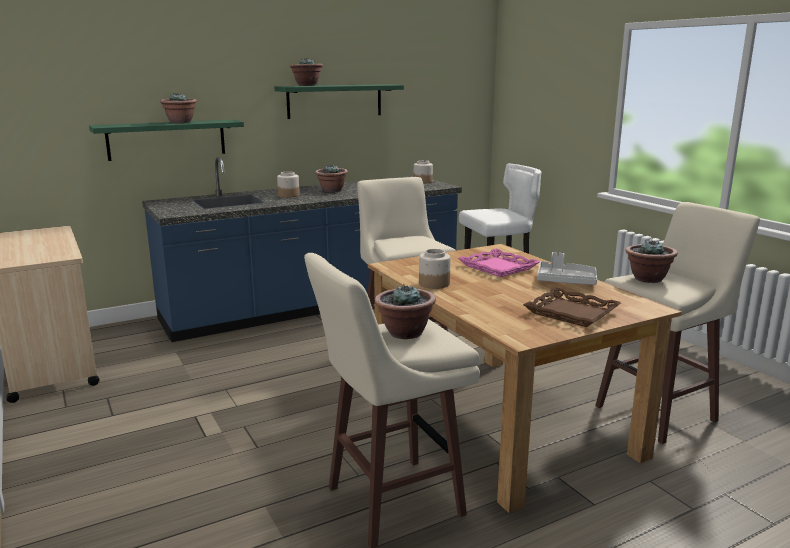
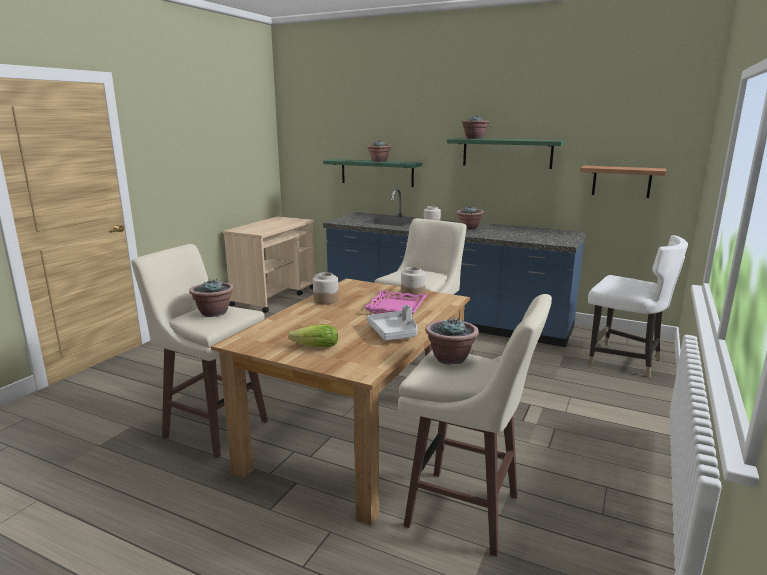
camera: 55 degrees right, 0 degrees up
(423, 181) = (563, 236): jar -> jar (413, 294)
(438, 122) = (621, 181): none -> shelf
(572, 312) = (313, 347): brown tray -> lettuce

